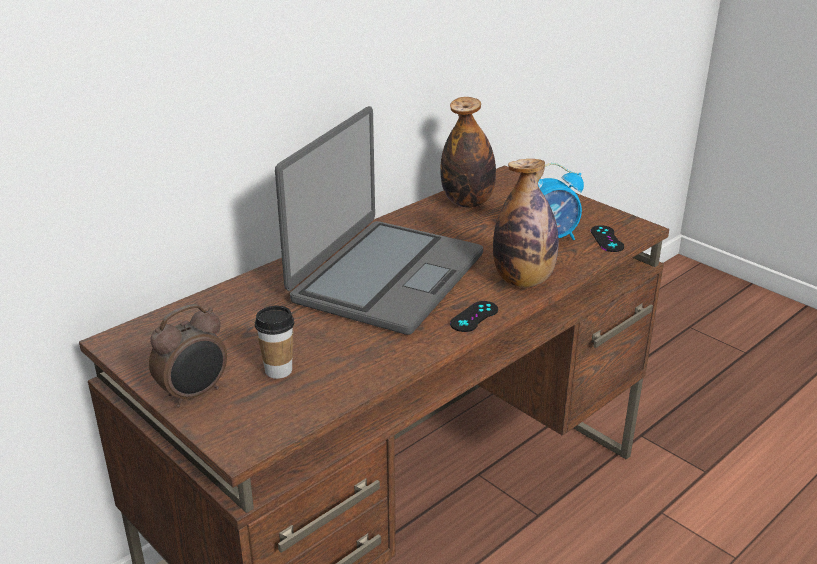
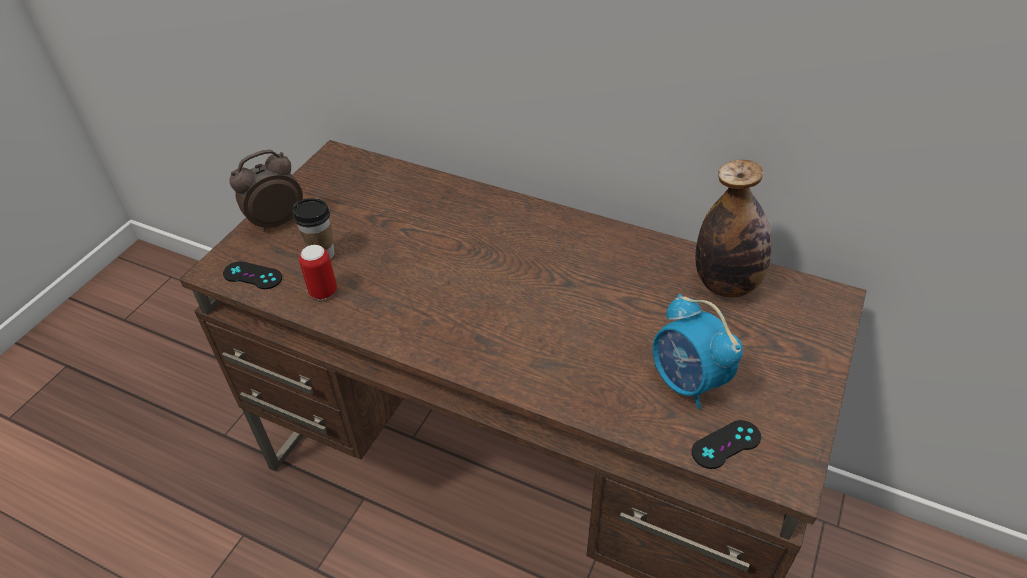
camera: 70 degrees right, 15 degrees up
(195, 394) = (276, 221): alarm clock -> alarm clock turned 120 degrees clockwise
(337, 377) = (323, 292): none -> can
(386, 277) = (511, 269): laptop -> none
(474, 317) = (465, 358): black game controller -> black game controller (252, 275)
(523, 280) = (564, 381): bottle -> none

